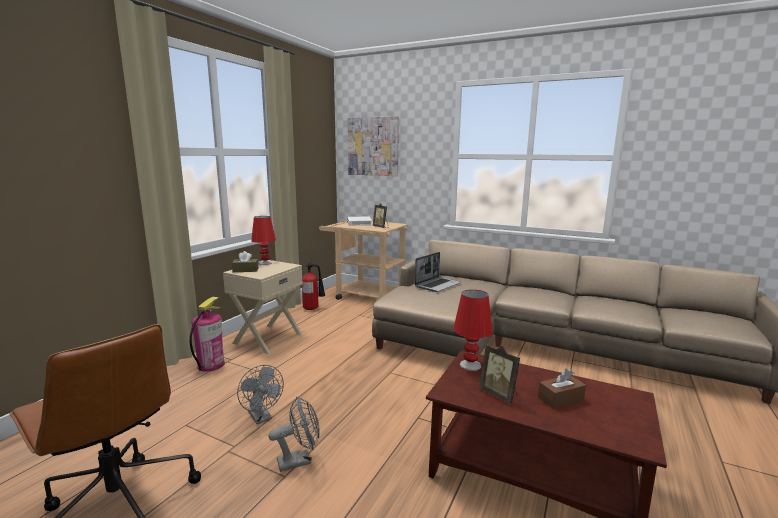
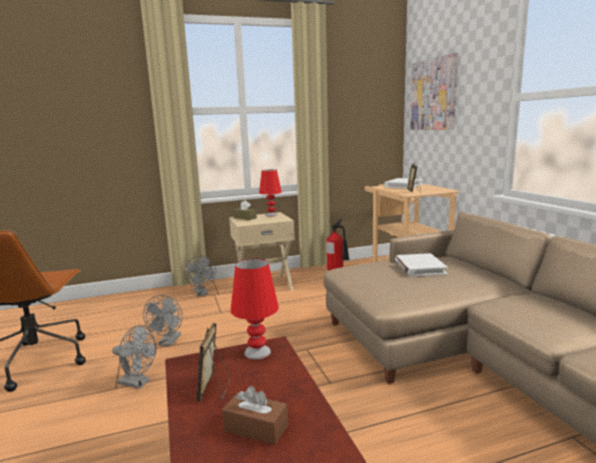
camera: 45 degrees right, 0 degrees up
(211, 365) = (202, 293): fire extinguisher -> grey fan
(437, 285) = (419, 268): laptop -> white book

